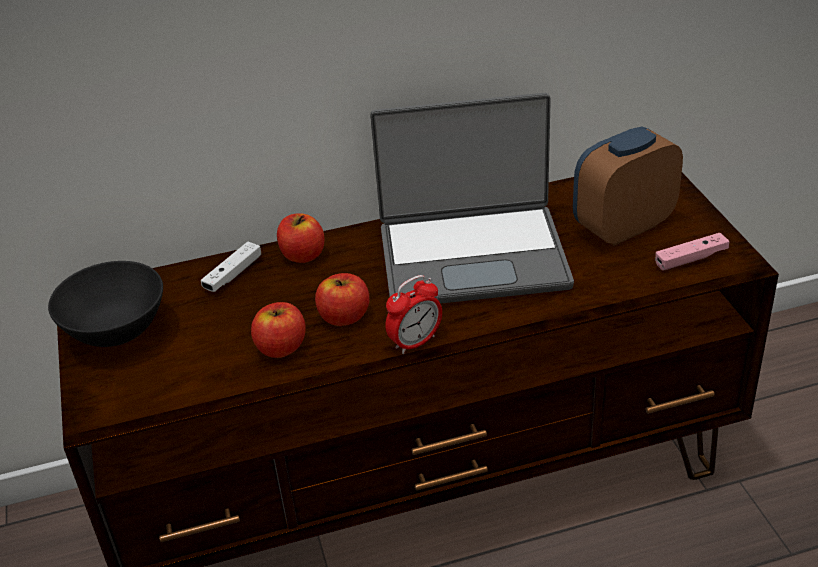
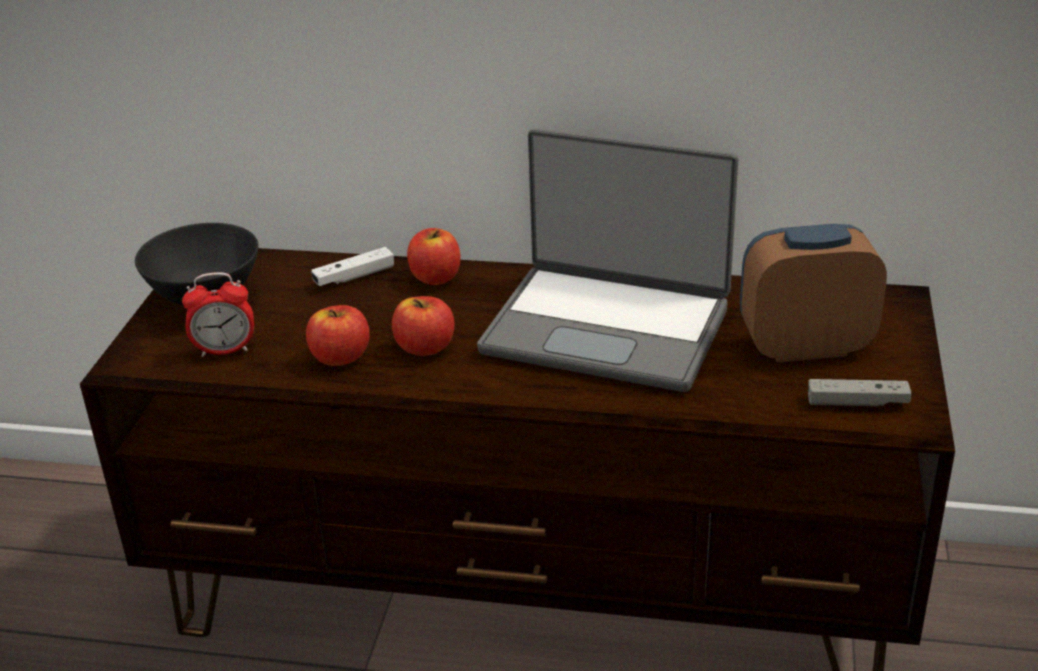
camera: 25 degrees right, 5 degrees down
(415, 342) = (474, 393): alarm clock -> alarm clock (225, 350)
(691, 259) = (857, 402): pink game controller -> grey game controller

